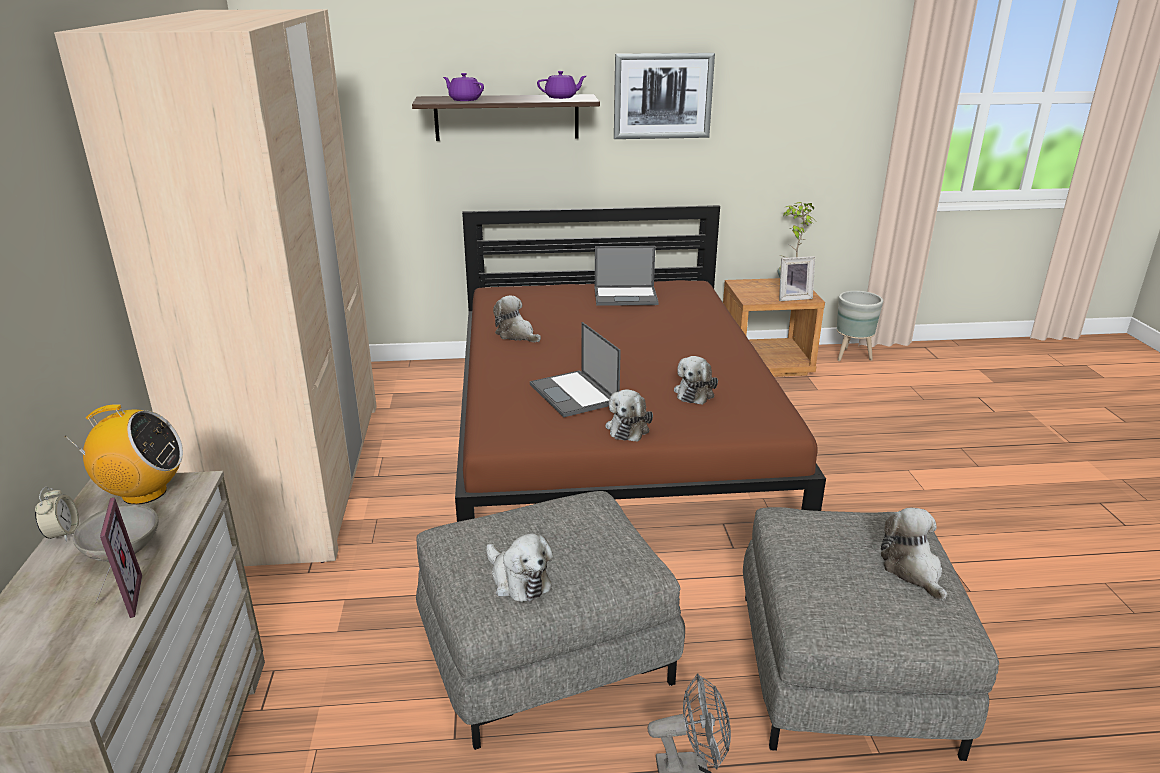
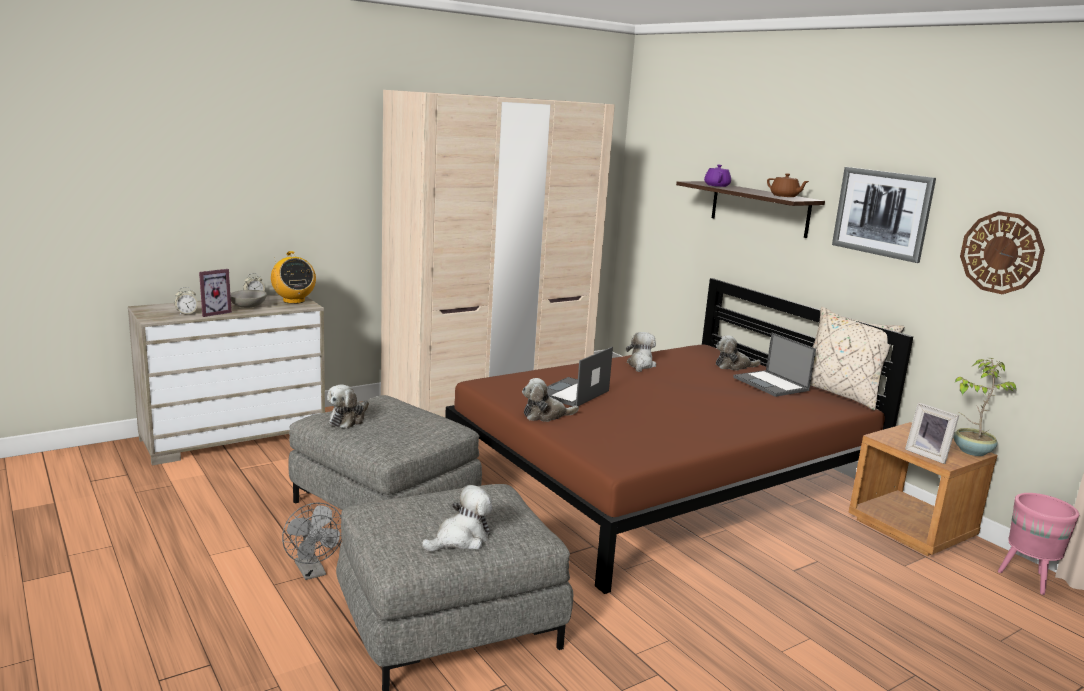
camera: 60 degrees right, 10 degrees down
(82, 638) = (186, 314): none -> alarm clock
(561, 97) = (785, 196): purple teapot -> brown teapot
(663, 280) = (840, 394): none -> beige pillow
(695, 392) = (632, 429): plush toy -> plush toy (733, 366)
(781, 111) = (1001, 252): none -> wall clock
(852, 356) = (1028, 580): grey planter -> pink planter

